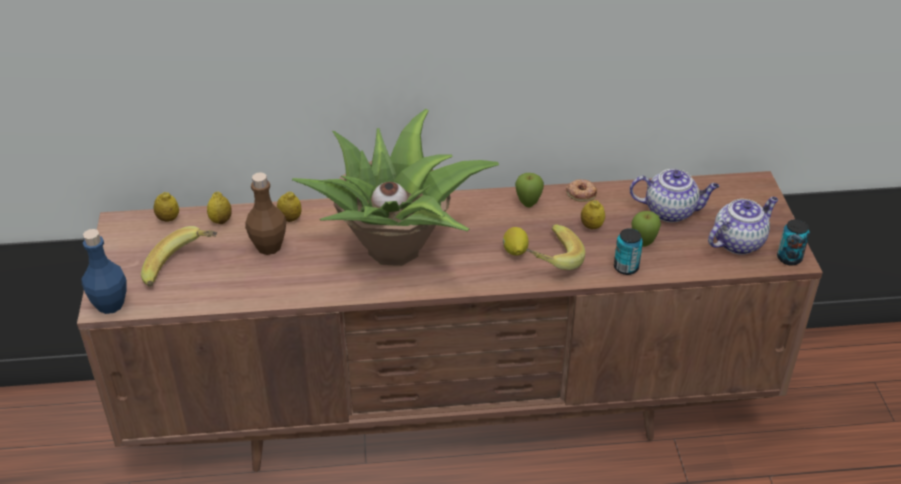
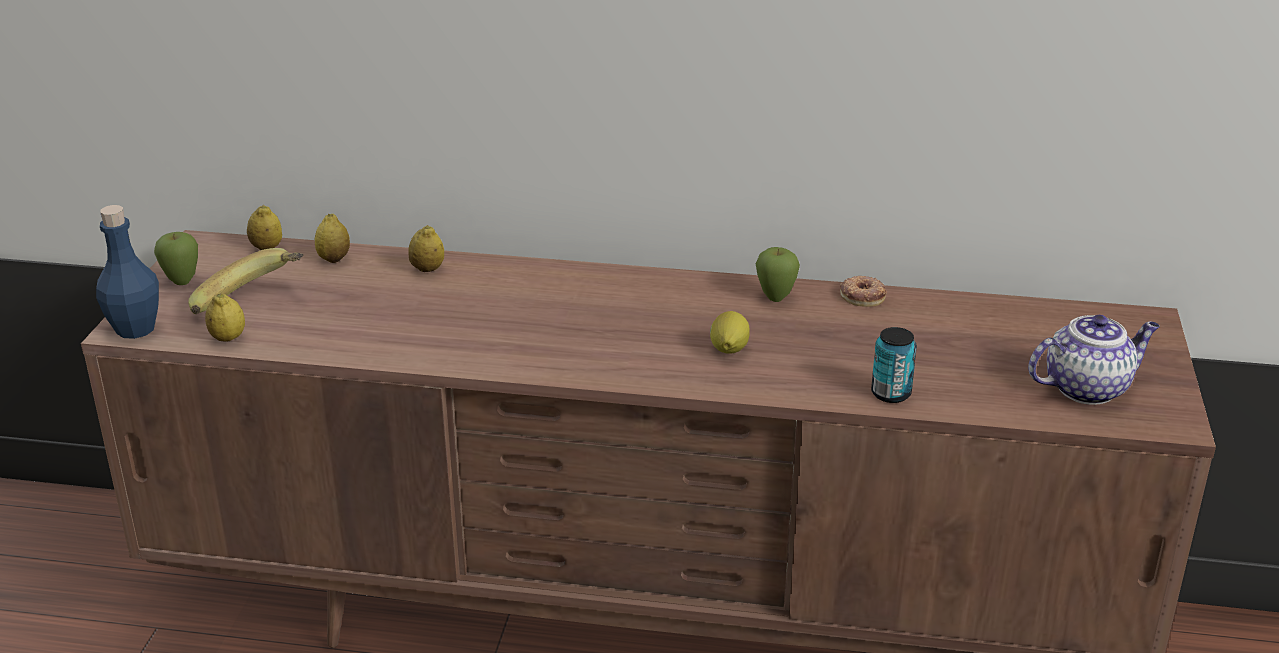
camera: 15 degrees right, 10 degrees down
(269, 246) = (381, 296): brown bottle -> none
(397, 247) = (558, 322): potted plant -> none
(550, 260) = (776, 368): banana -> none
(591, 226) = (860, 336): lemon -> lemon (228, 338)
(643, 243) = (931, 368): apple -> apple (182, 282)
(671, 211) = (993, 335): teapot -> none
(789, 258) = (1164, 420): can -> none

